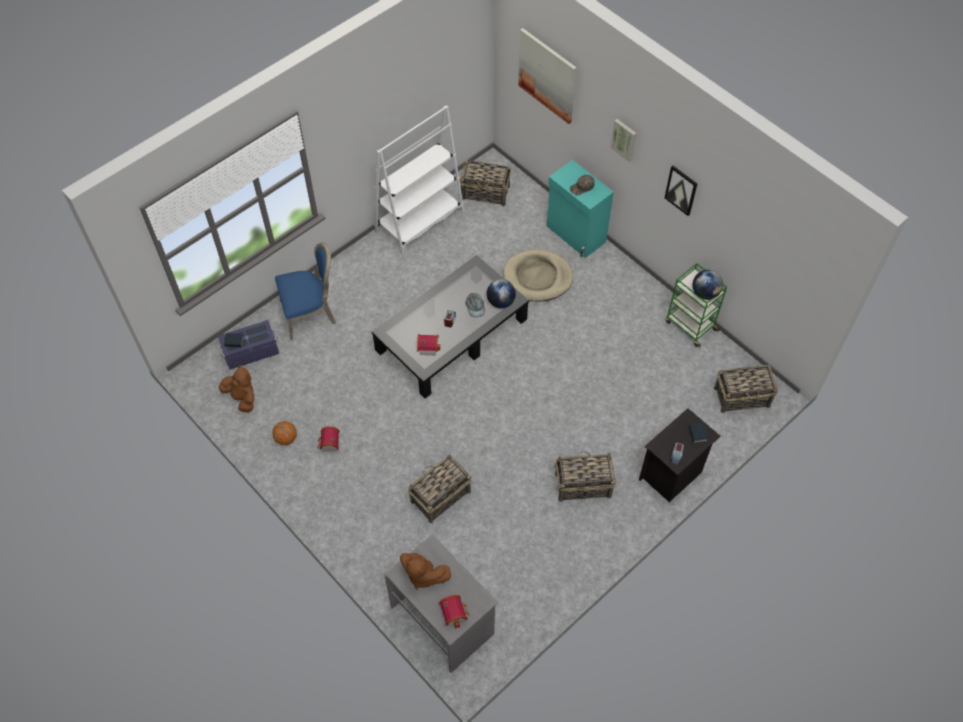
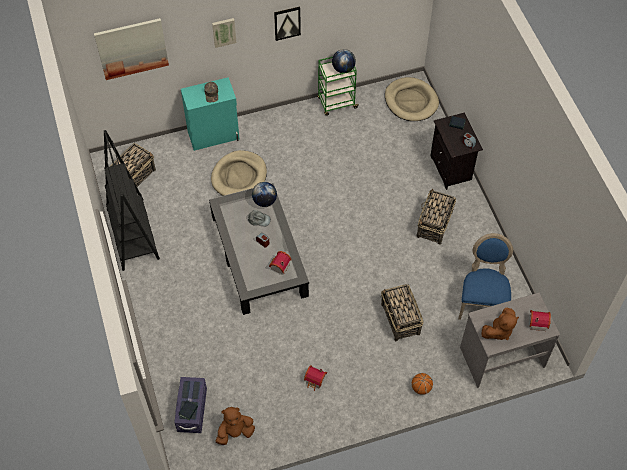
camera: 65 degrees left, 0 degrees up
(286, 438) = (293, 411): basketball -> basketball (421, 388)
(310, 313) = (178, 349): blue chair -> blue chair (482, 301)
(420, 221) = (133, 234): white bookcase -> black bookcase
(742, 397) = (411, 101): basket -> beige dog bed

